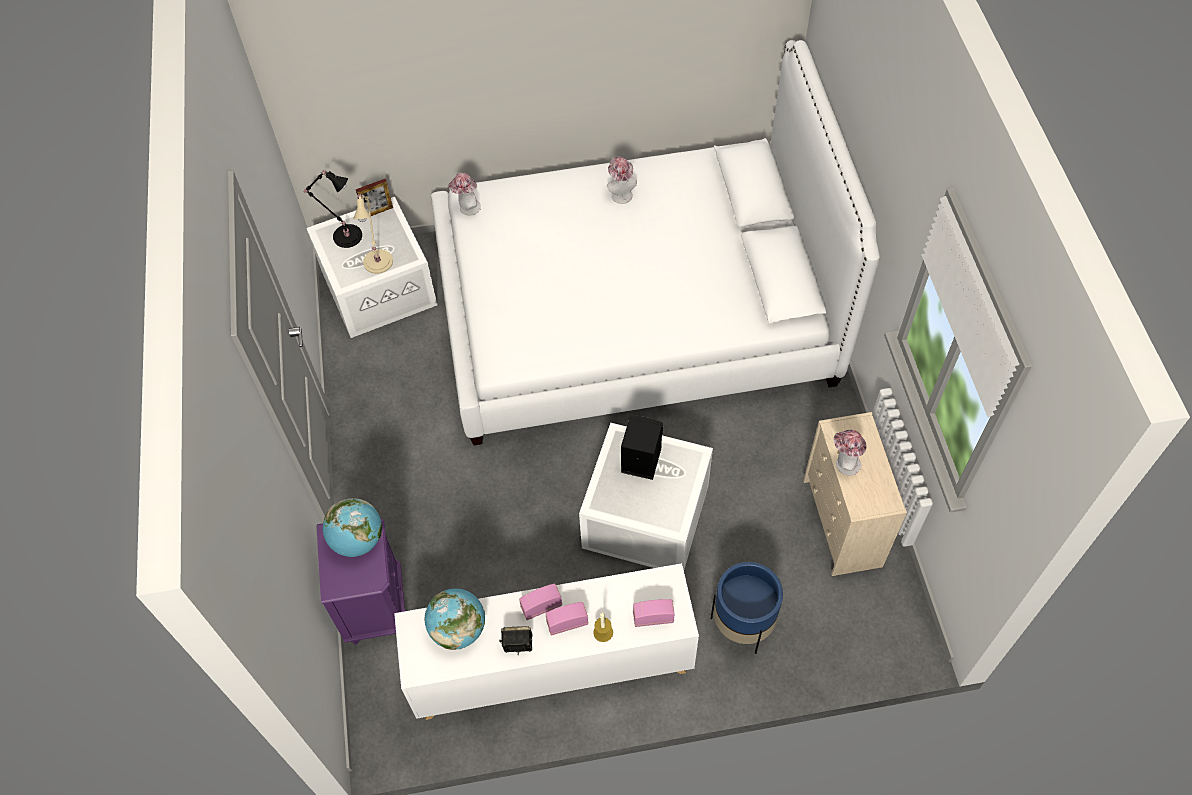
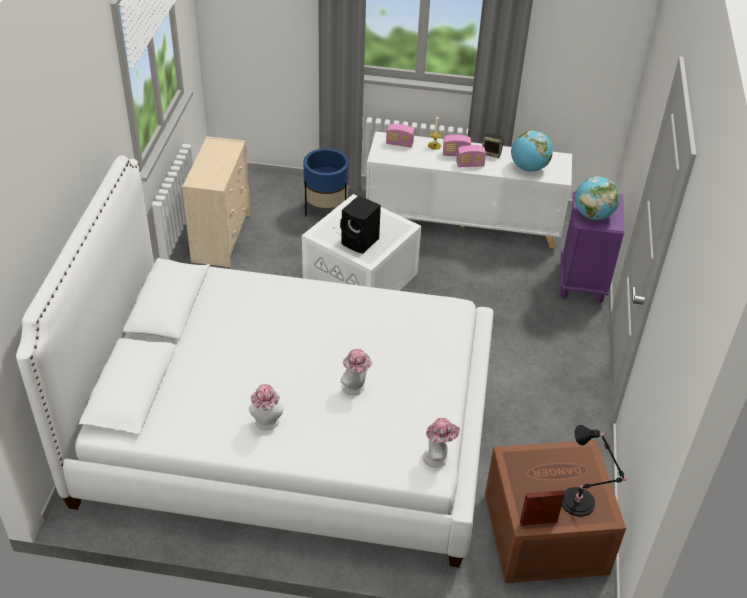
camera: 165 degrees left, 15 degrees down
(378, 259) = (546, 464): beige table lamp -> none
(379, 286) = (544, 534): white storage box -> brown storage box
(844, 463) = (225, 166): hat -> hat (356, 387)

